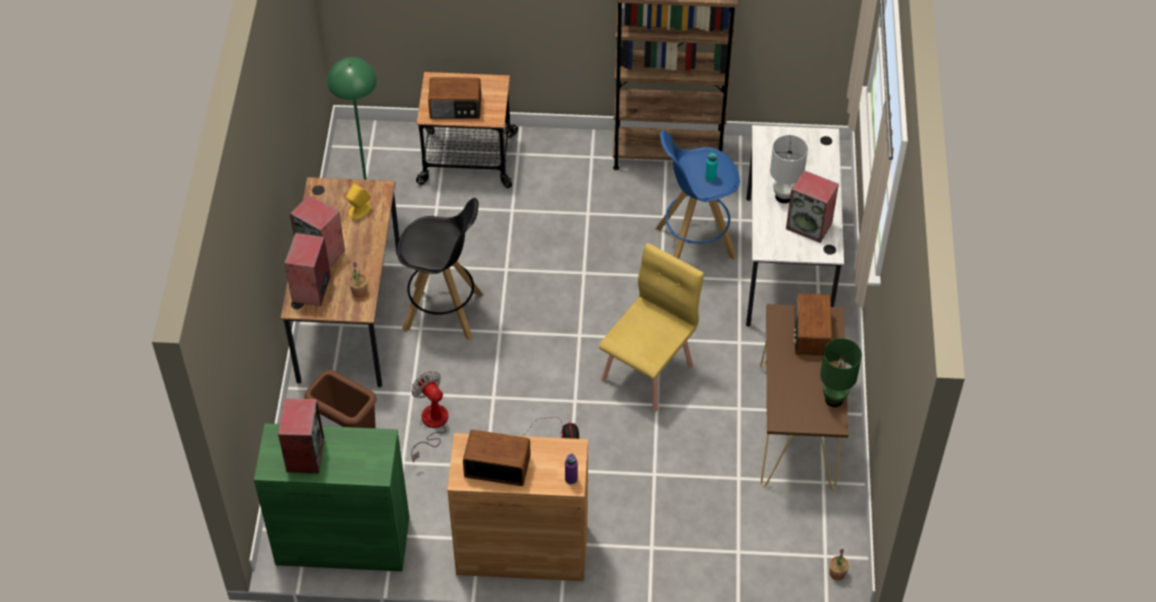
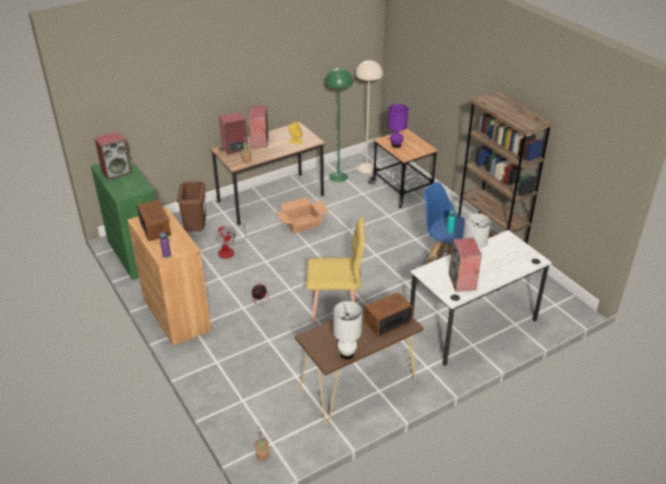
camera: 55 degrees right, 15 degrees down
(377, 166) = (366, 168): none -> beige floor lamp
(431, 425) = (229, 250): fan -> fan turned 135 degrees clockwise
(444, 312) = (302, 223): black stool -> cardboard box
(456, 108) = (396, 145): radio -> purple table lamp
(834, 398) = (347, 354): green table lamp -> white table lamp

